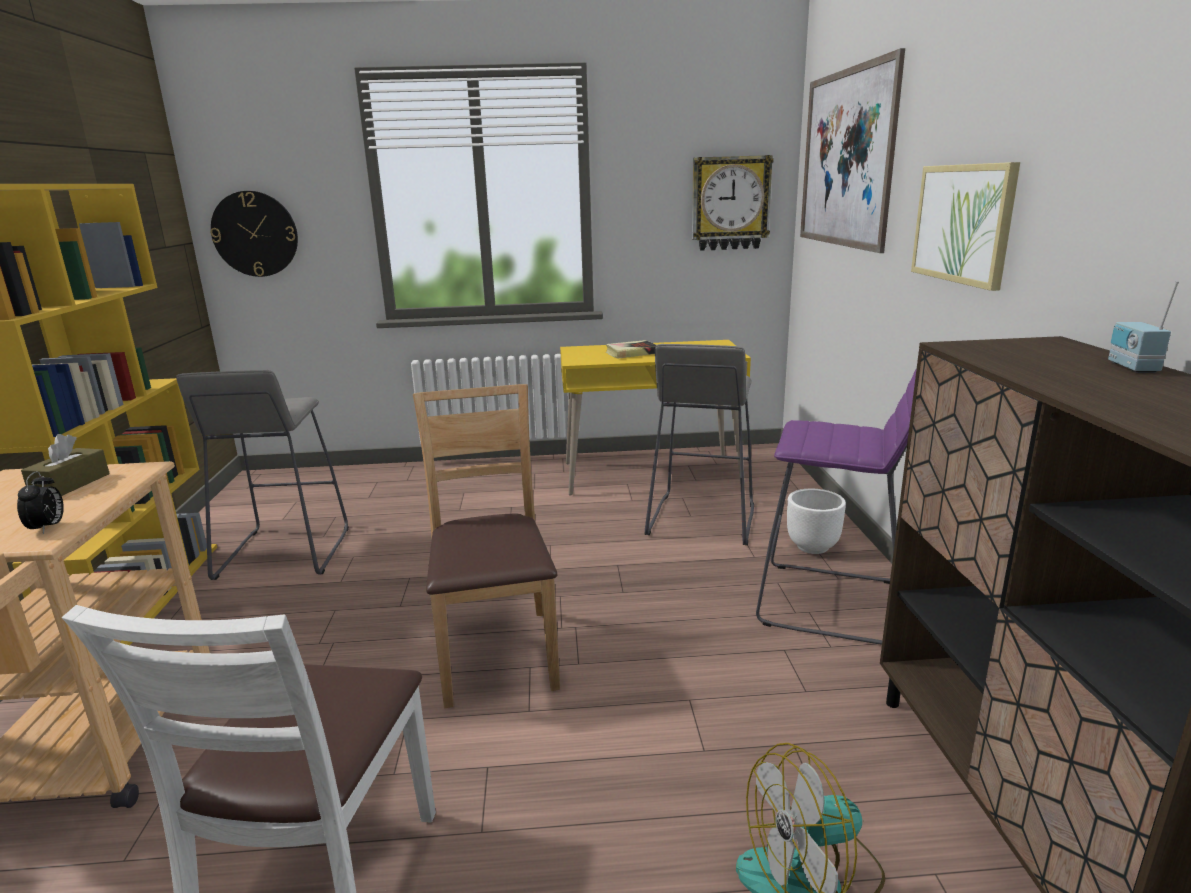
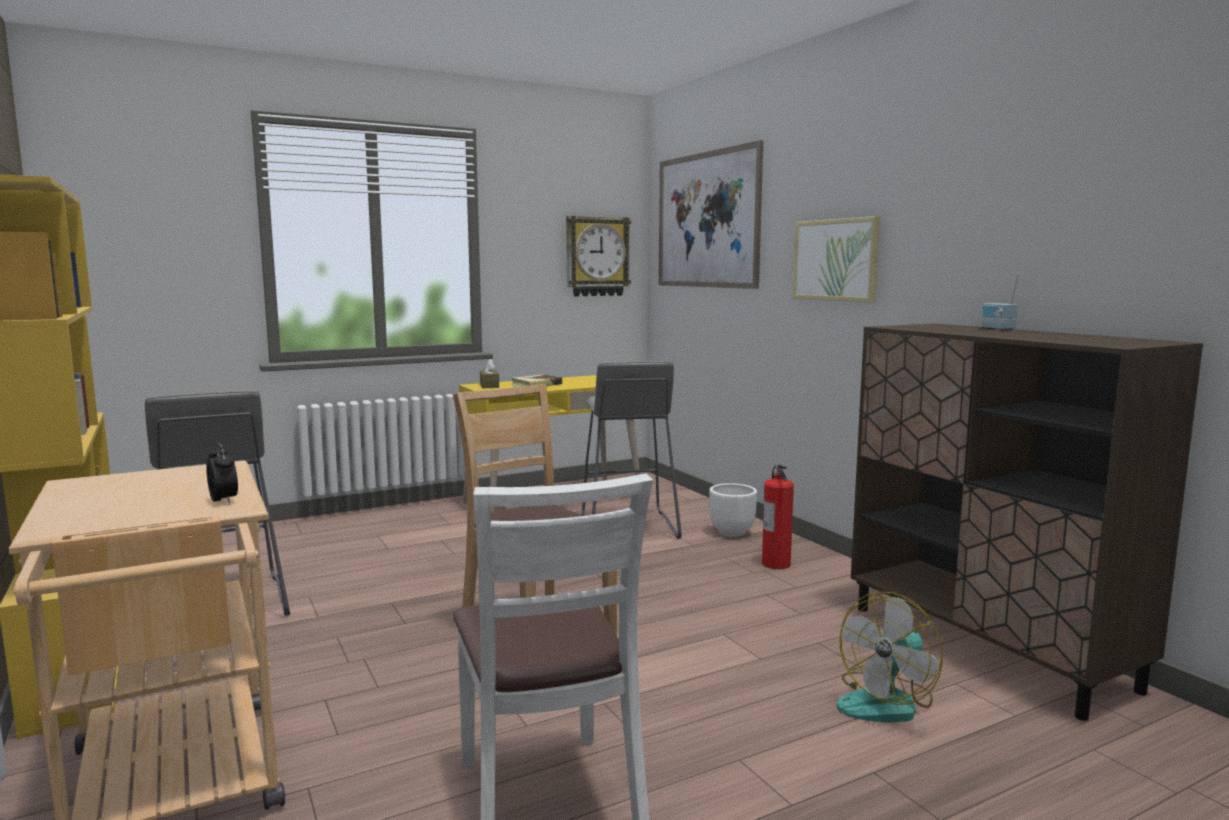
camera: 25 degrees left, 10 degrees down
(70, 484) = (170, 480): brown tissue box -> brown tissue box (489, 385)
(255, 234) = (120, 270): wall clock -> none
(832, 604) = (775, 563): purple stool -> fire extinguisher

